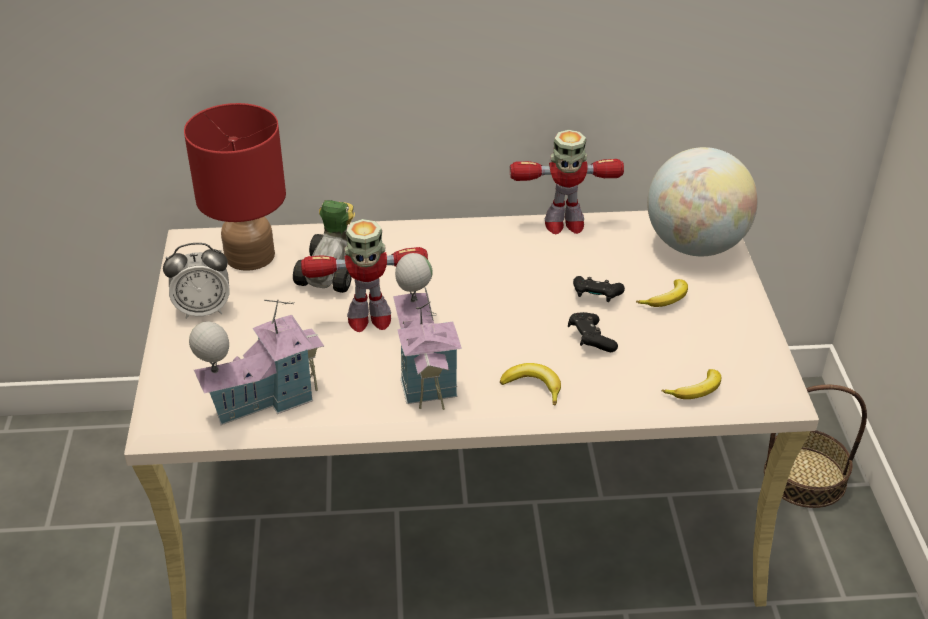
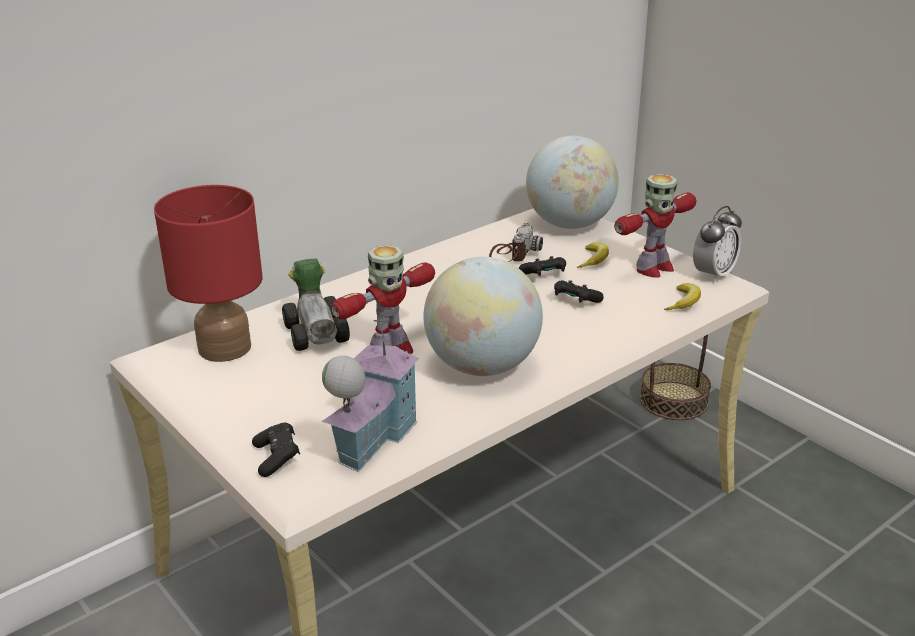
camera: 35 degrees left, 10 degrees down
(180, 381) = (277, 458): none -> black game controller
(203, 310) = (230, 400): alarm clock -> alarm clock (713, 274)
(425, 372) = (482, 366): toy house -> globe
(533, 386) = (574, 343): banana -> none
(563, 224) = (462, 242): toy robot -> toy robot (653, 269)
(595, 258) = (512, 254): none -> camera

